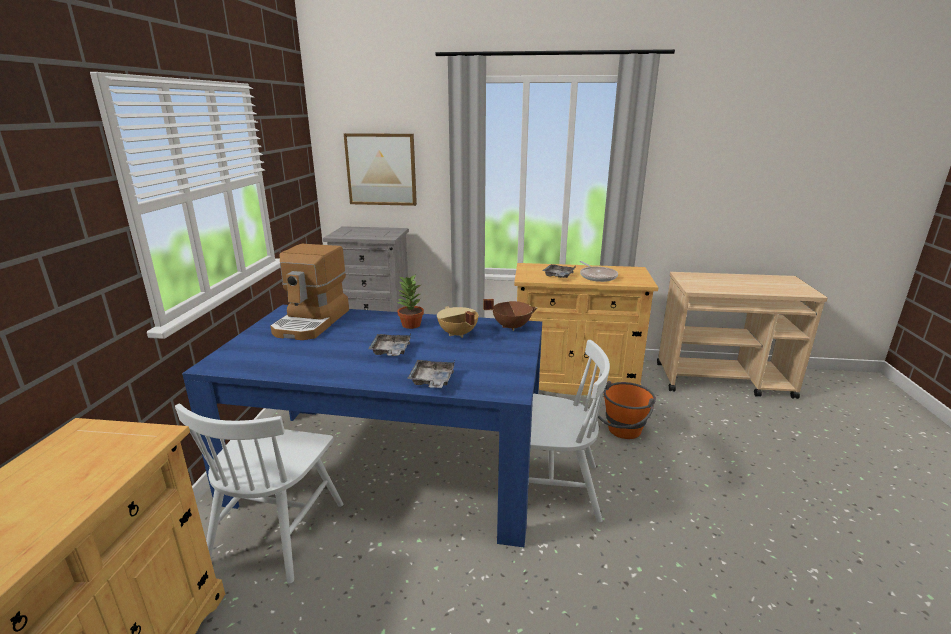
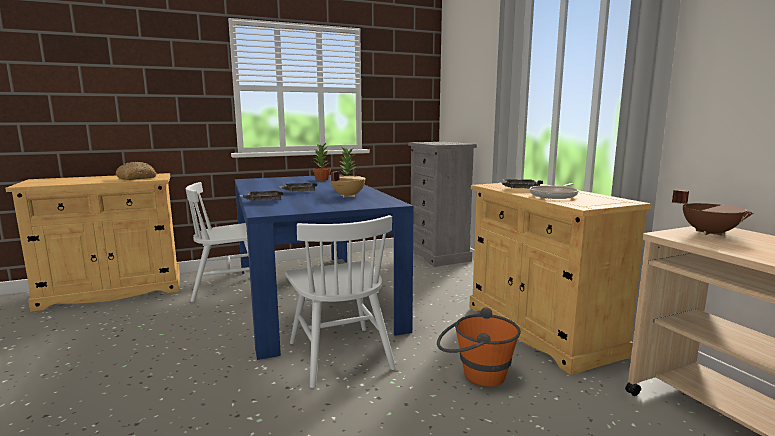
camera: 60 degrees right, 10 degrees down
(101, 457) = (137, 178): none -> bread
(312, 322) = (322, 179): coffee machine -> potted plant
(381, 169) = (469, 93): picture -> none
(511, 326) = (384, 201): brown cooking pot -> brown cooking pot (709, 233)

